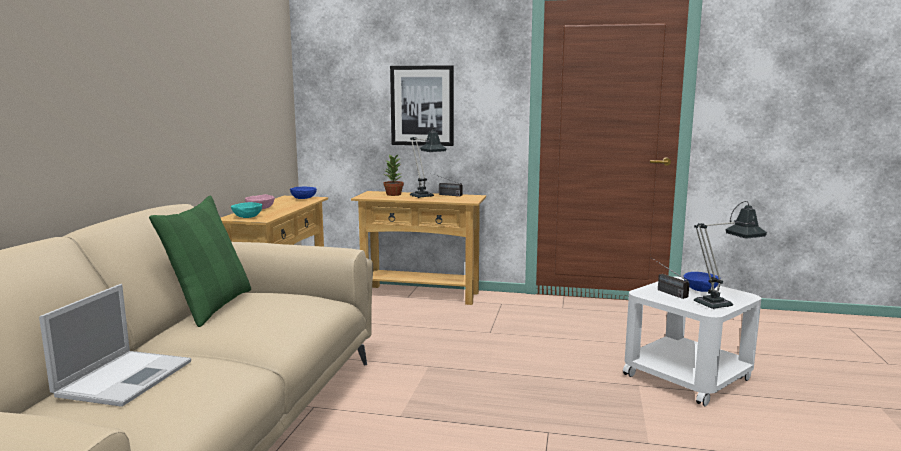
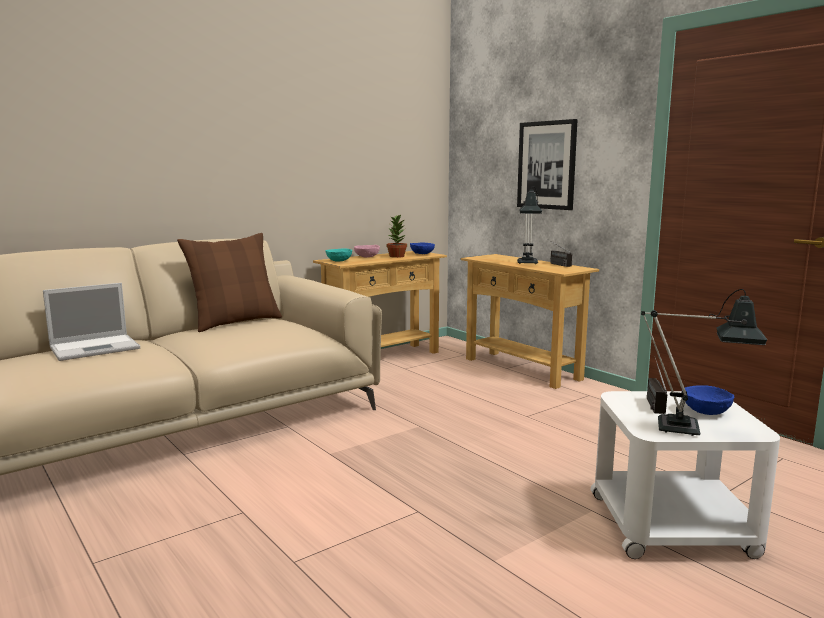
camera: 40 degrees right, 0 degrees up
(211, 306) = (235, 322): green pillow -> brown pillow
(393, 194) = (507, 259): potted plant -> potted plant (396, 256)

